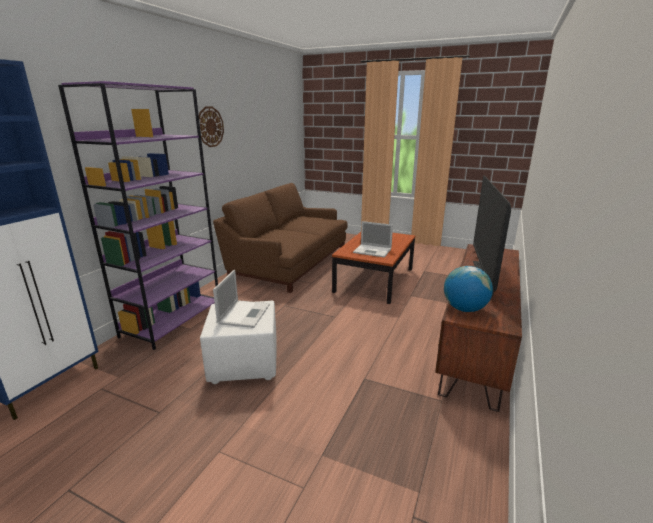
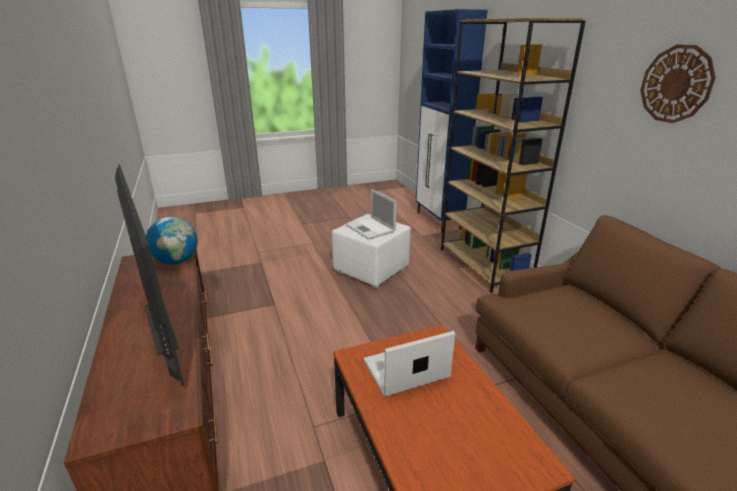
camera: 135 degrees right, 5 degrees up
(173, 320) = (484, 265): purple bookcase -> brown bookcase

